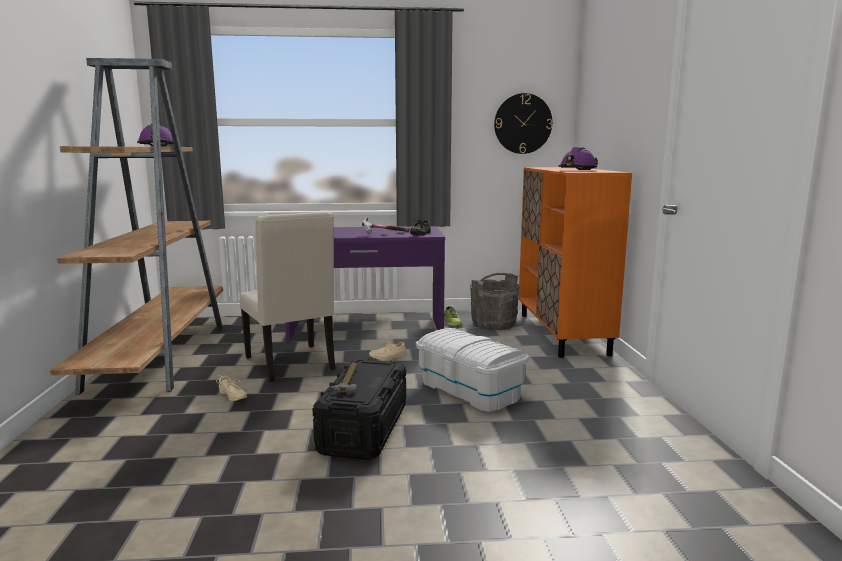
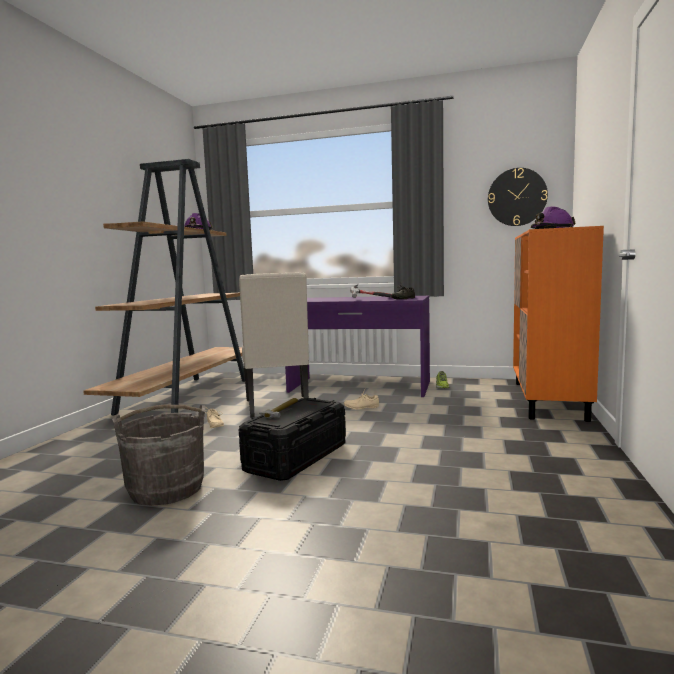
camera: 20 degrees right, 5 degrees down
(470, 390) = (416, 438): white storage box -> none
(493, 324) = (482, 389): grey bucket -> grey bucket (166, 489)

